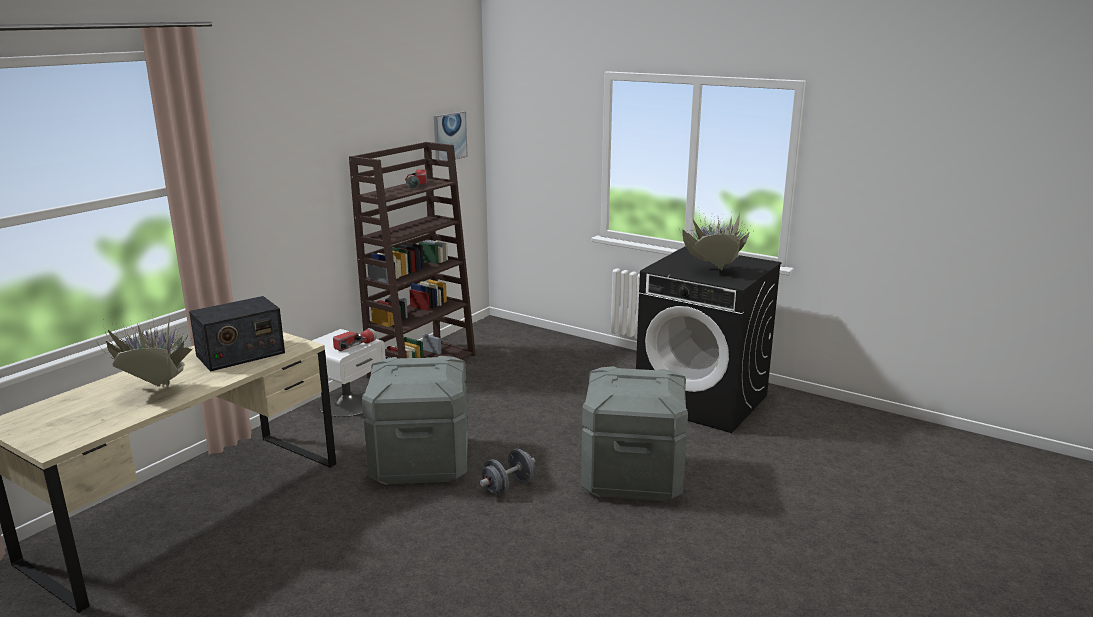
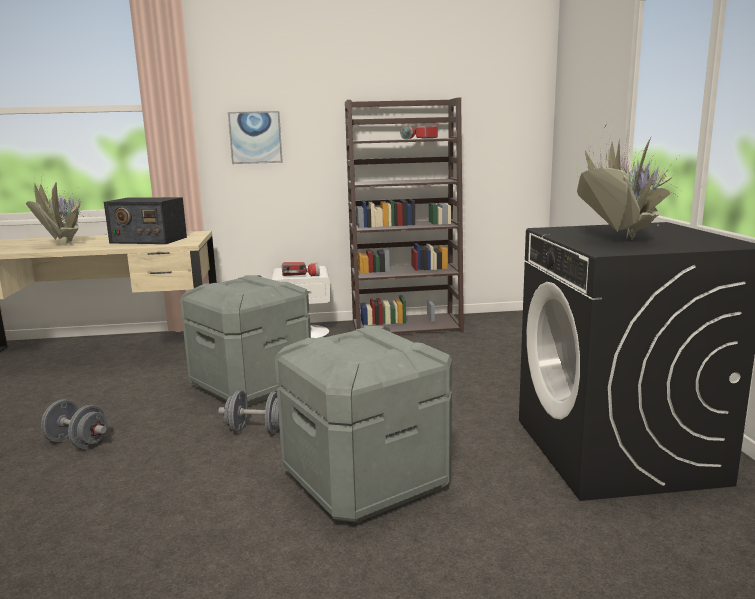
camera: 50 degrees right, 5 degrees down
(401, 566) = (77, 442): none -> grey dumbbell
(449, 136) = (494, 100): picture -> picture (255, 137)

